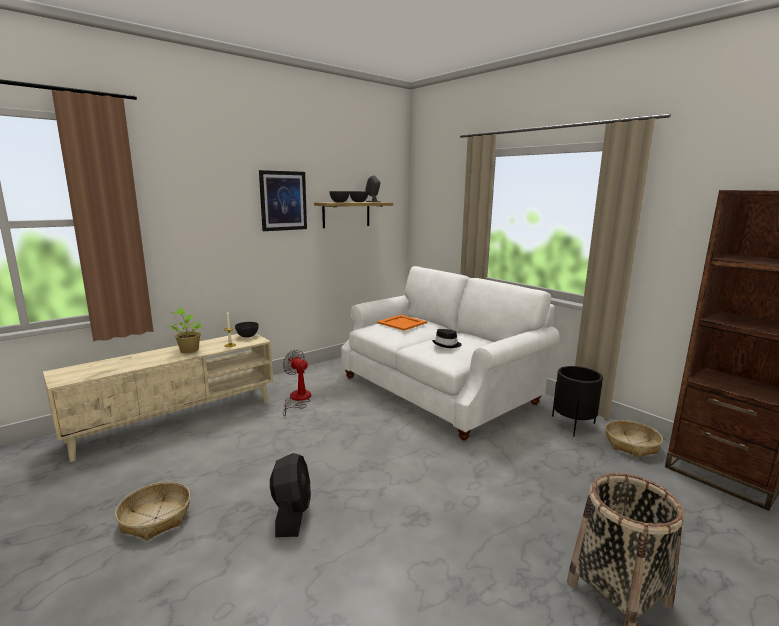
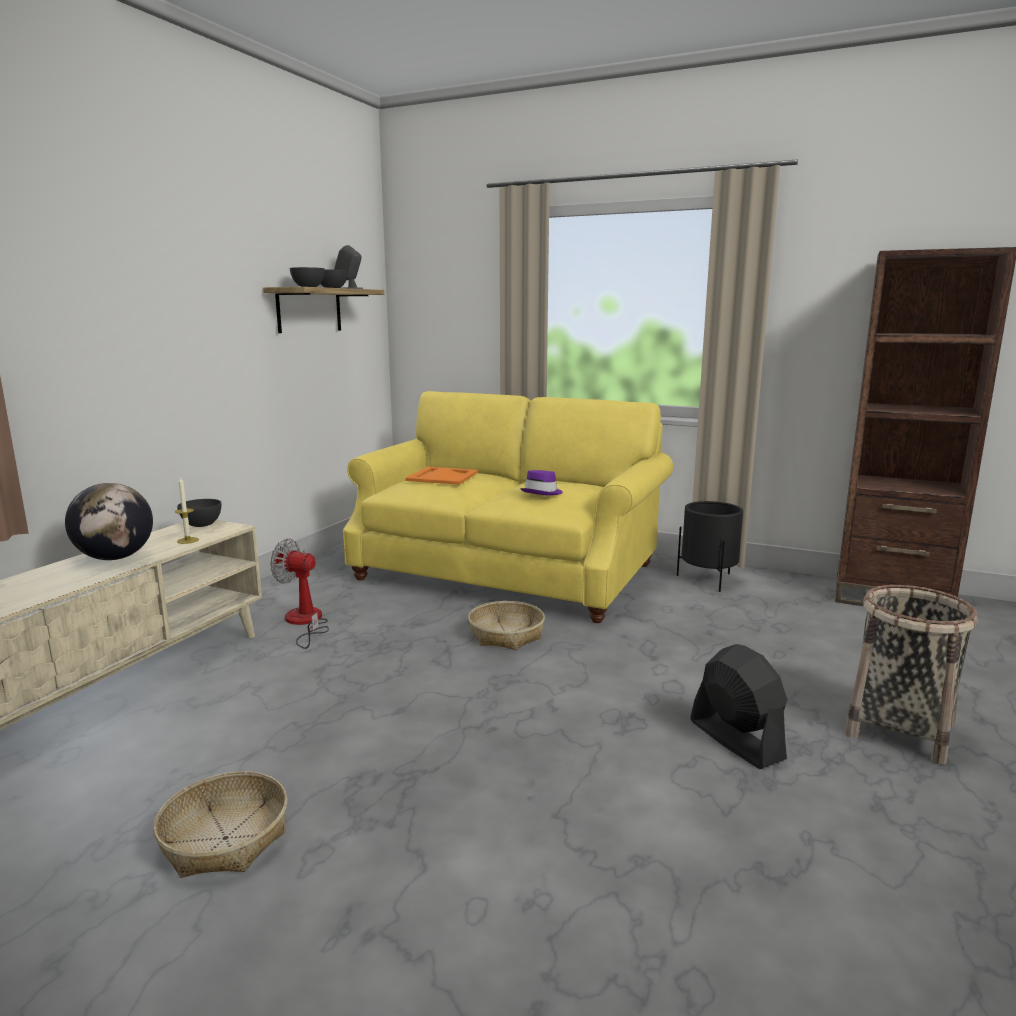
camera: 25 degrees left, 0 degrees up
(189, 350) = (115, 558): potted plant -> globe
(283, 201) = (218, 282): picture -> none
(292, 514) = (453, 766): black fan -> black fan (735, 739)
(438, 389) = (507, 571): white sofa -> yellow sofa
(447, 344) = (542, 493): black hat -> purple hat
(631, 445) = (784, 587): basket -> basket (506, 635)

